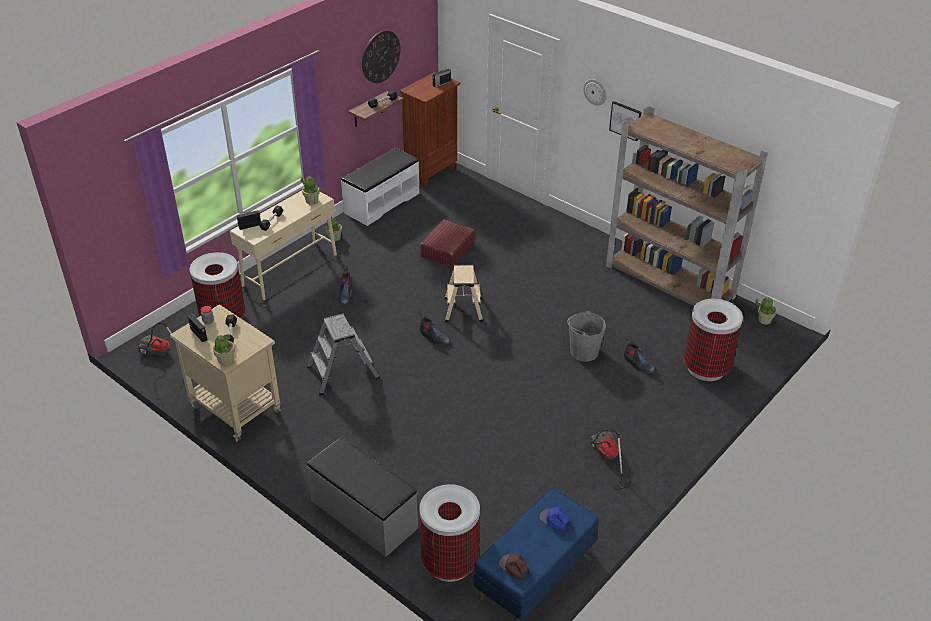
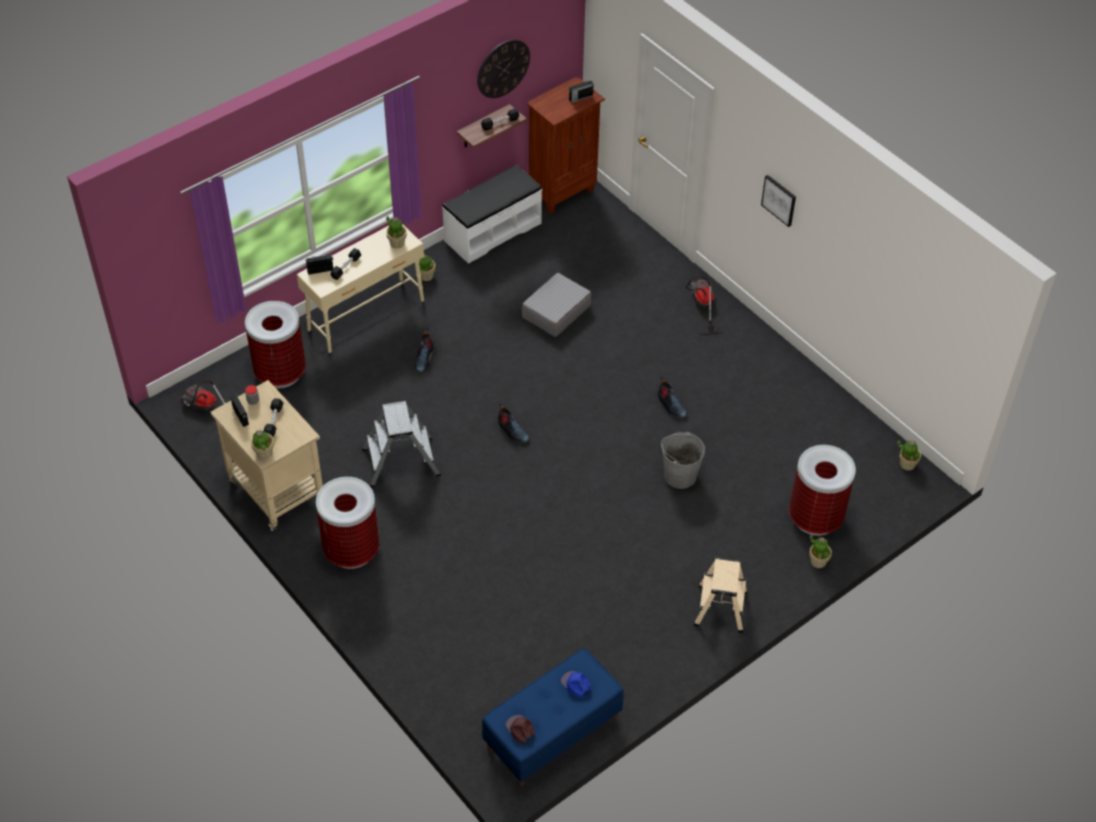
camera: 10 degrees right, 10 degrees up
(363, 515) = (389, 638): grey bench -> none
(447, 250) = (556, 312): red suitcase -> grey suitcase
(449, 562) = (467, 706): trash can -> trash can (351, 550)
(463, 310) = (555, 399): beige step ladder -> beige step ladder (720, 609)
(595, 91) = (749, 158): wall clock -> none
(606, 459) = (666, 614): vacuum cleaner -> vacuum cleaner (701, 306)
(637, 364) = (737, 500): boot -> boot (670, 405)
(669, 281) = (810, 394): brown bookcase -> none
(720, 400) = (818, 561): none -> potted plant

